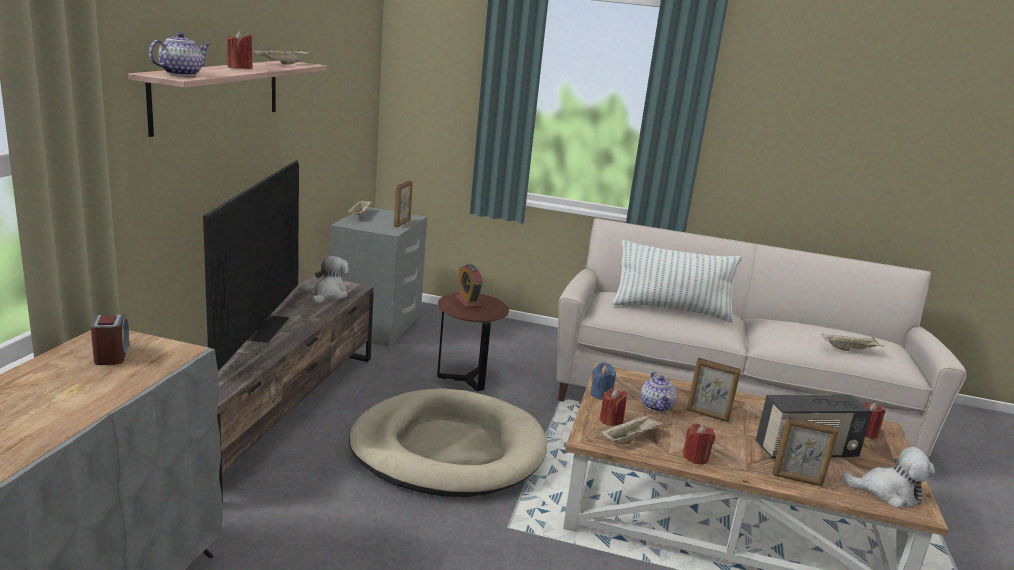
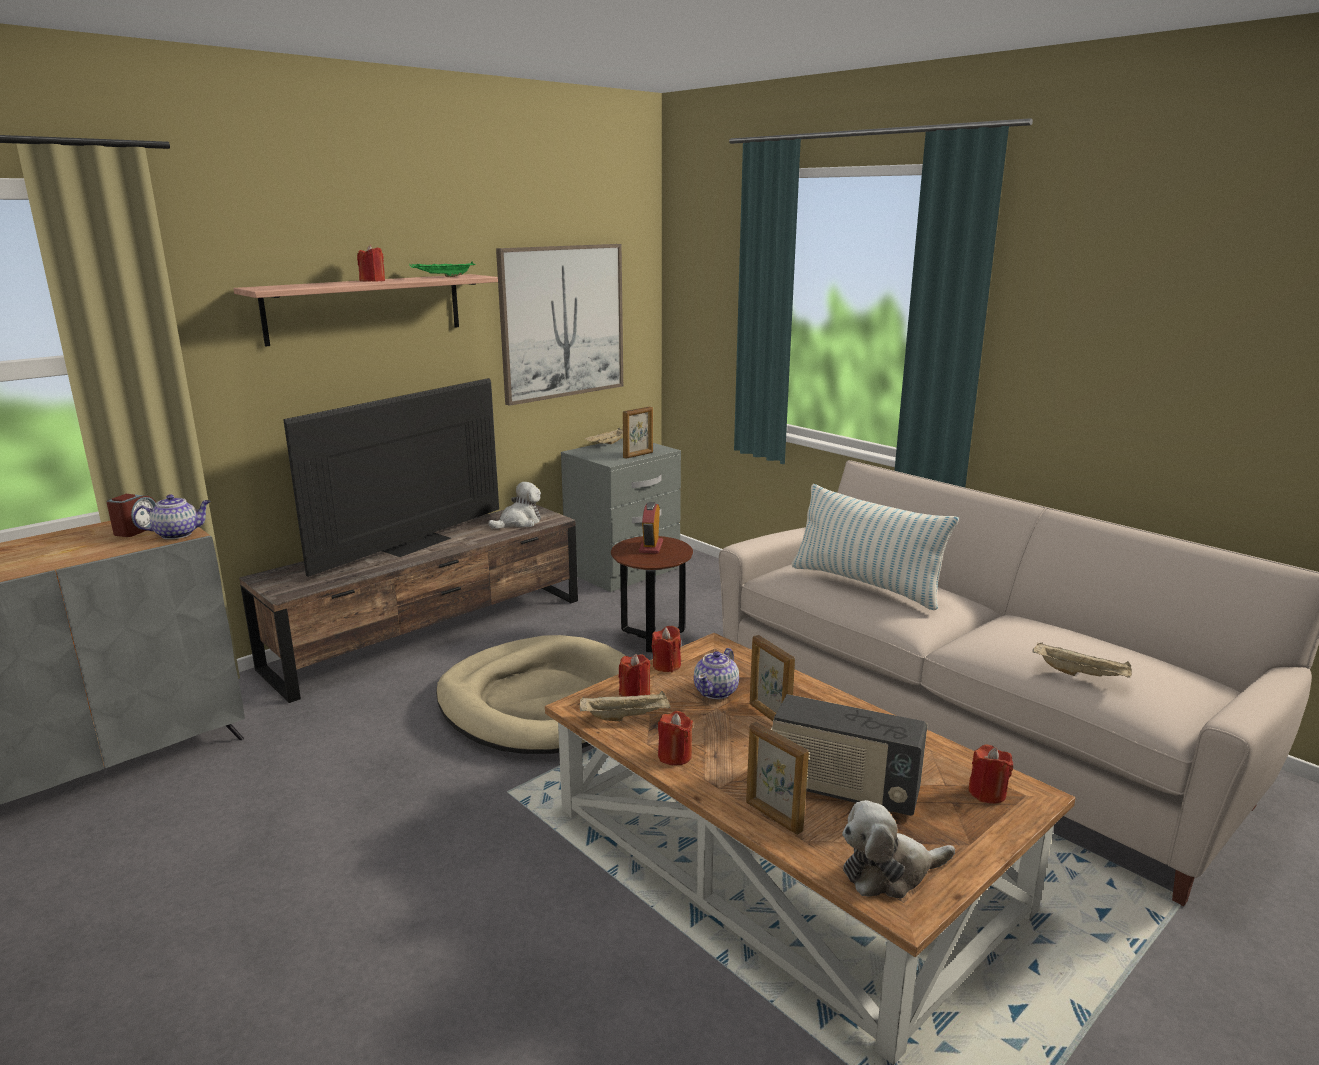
camera: 35 degrees right, 0 degrees up
(182, 74) = (281, 286): teapot -> teapot (178, 534)
(281, 64) = (443, 277): beige tray -> green tray
(331, 105) = (562, 322): none -> picture
(601, 394) = (666, 665): blue candle -> red candle
(887, 493) = (889, 872): plush toy -> plush toy turned 120 degrees clockwise

